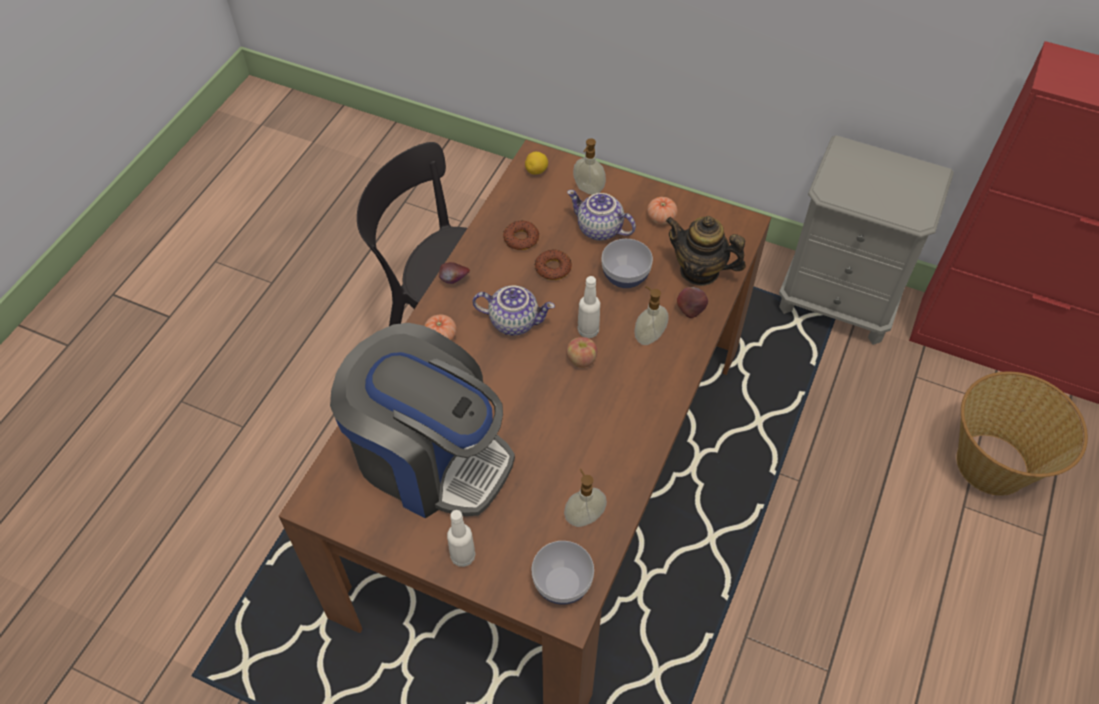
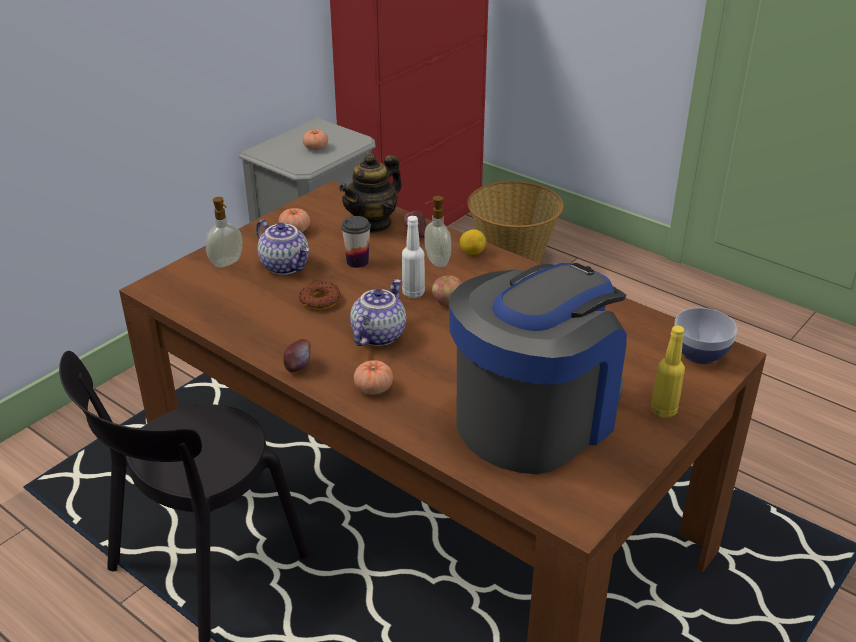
camera: 75 degrees left, 20 degrees down
(463, 556) = (664, 410): white bottle -> yellow bottle
(521, 239) = (266, 314): donut -> none
(536, 171) = (174, 289): lemon -> lemon (472, 253)
(584, 517) = (629, 330): soap dispenser -> none
(598, 229) = (286, 266): teapot -> teapot turned 90 degrees counterclockwise
(625, 277) = (357, 262): bowl -> cup
(877, 188) = (316, 148): none -> tomato

